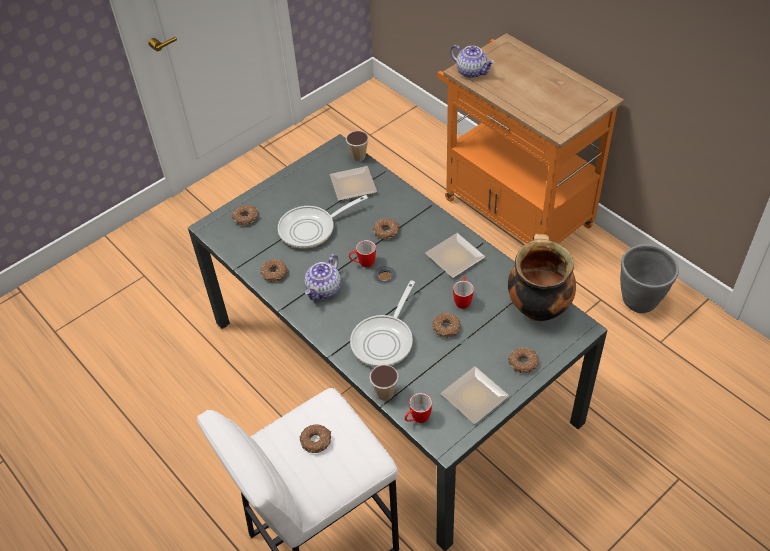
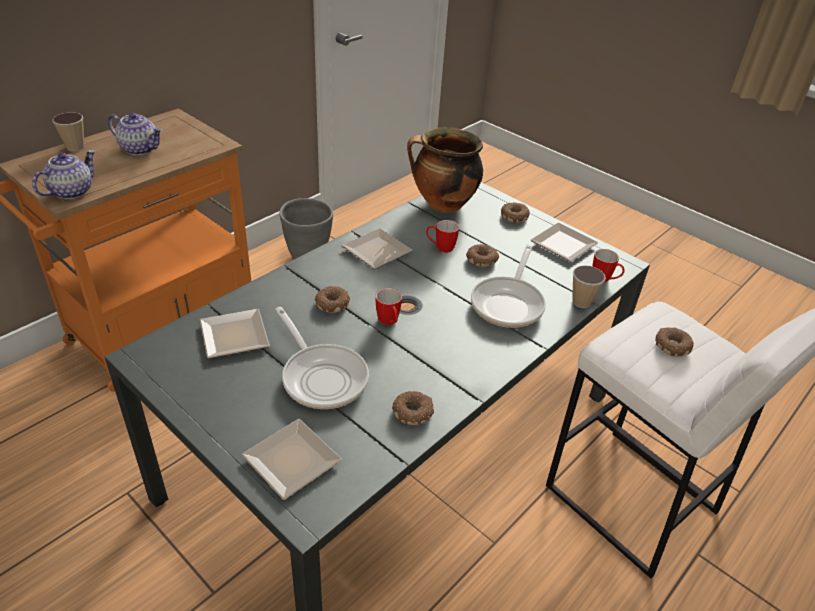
camera: 100 degrees left, 10 degrees down
(246, 218) = (288, 461): donut -> plate
(324, 290) = (438, 357): teapot -> teapot (140, 149)
(358, 157) = (170, 333): cup -> cup (75, 147)
(385, 340) = (509, 303): frying pan -> frying pan turned 90 degrees clockwise

